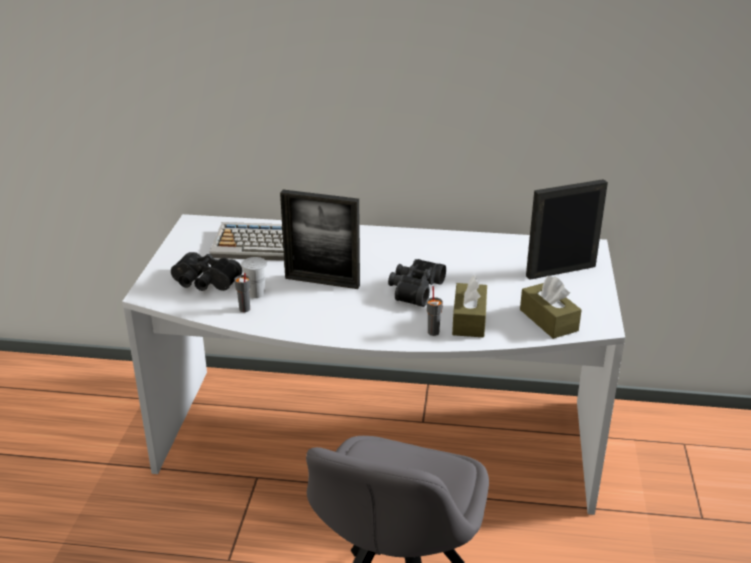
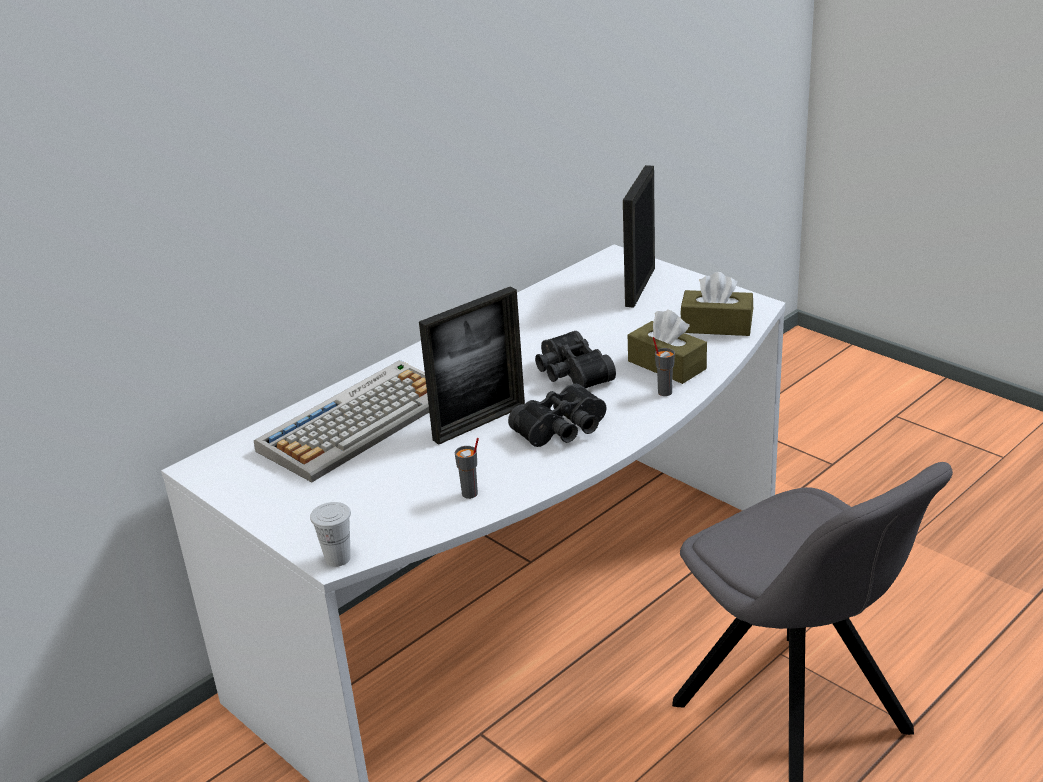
camera: 50 degrees left, 0 degrees up
(204, 283) = (368, 505): black binoculars -> black binoculars (563, 430)
(256, 294) = (446, 475): white cup -> white cup (338, 558)

